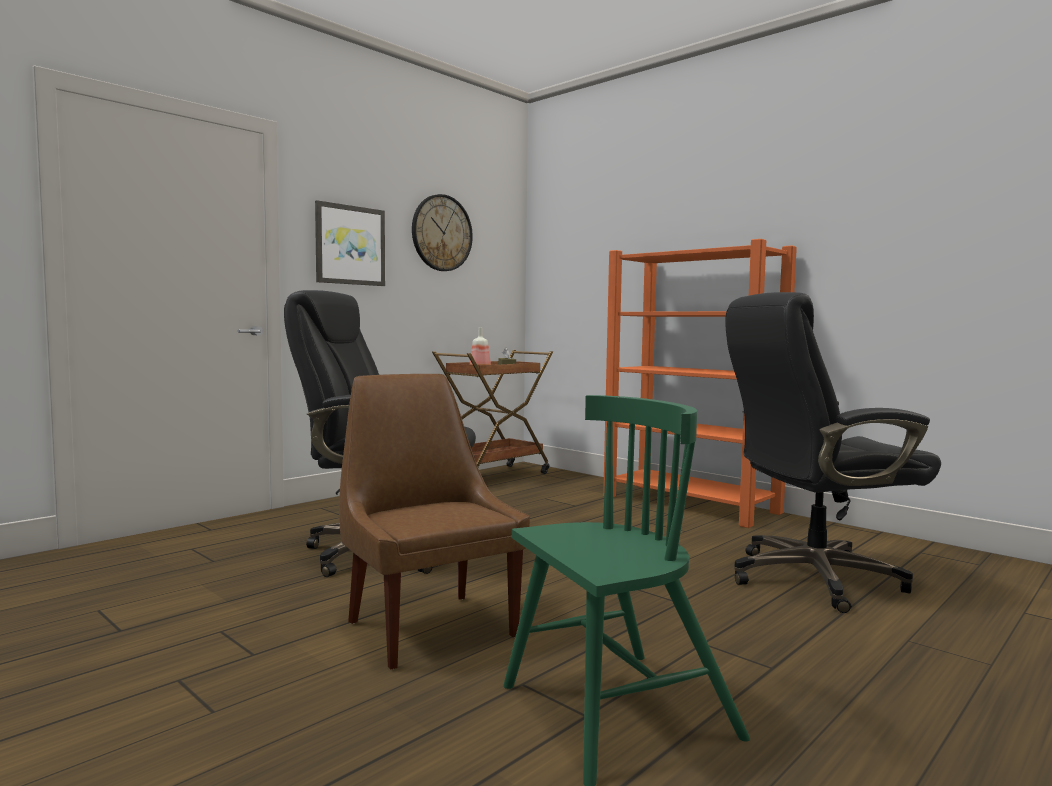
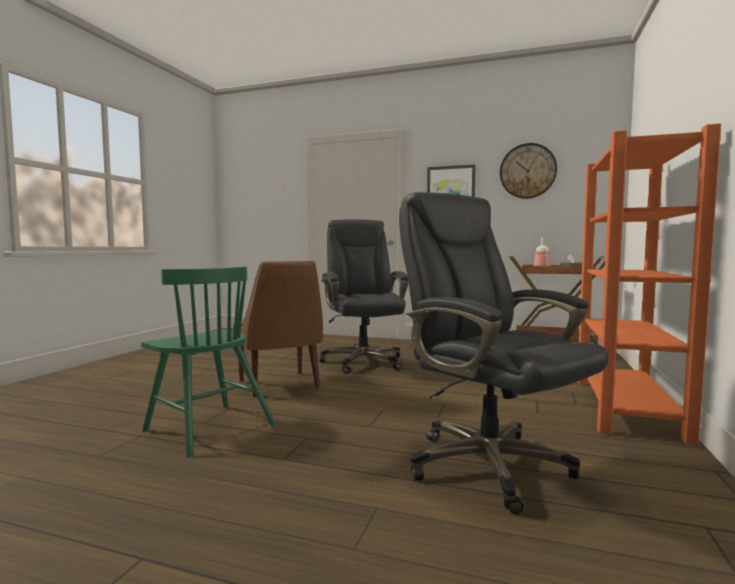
camera: 65 degrees right, 0 degrees up
(428, 626) = (279, 385): brown chair -> brown chair turned 120 degrees clockwise

